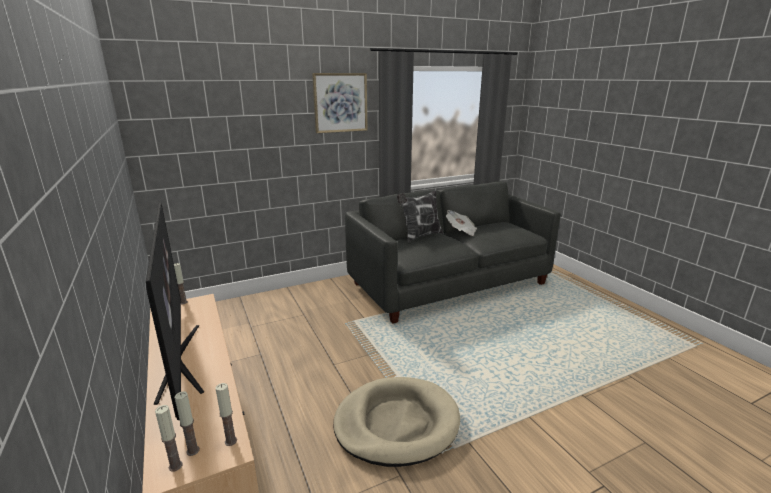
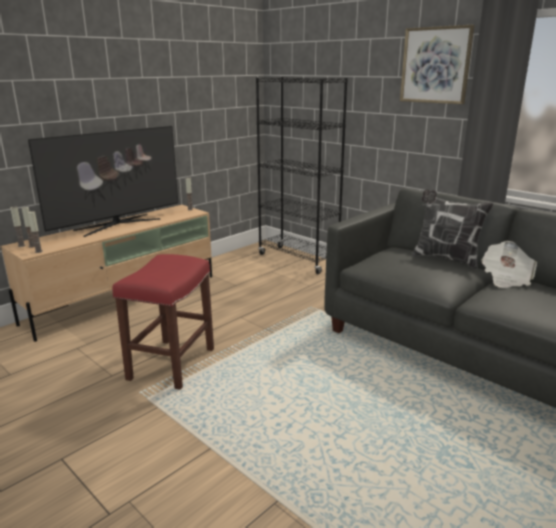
camera: 70 degrees right, 0 degrees up
(242, 306) = (298, 260): none -> black bookcase
(396, 423) = (172, 363): beige dog bed -> red stool

